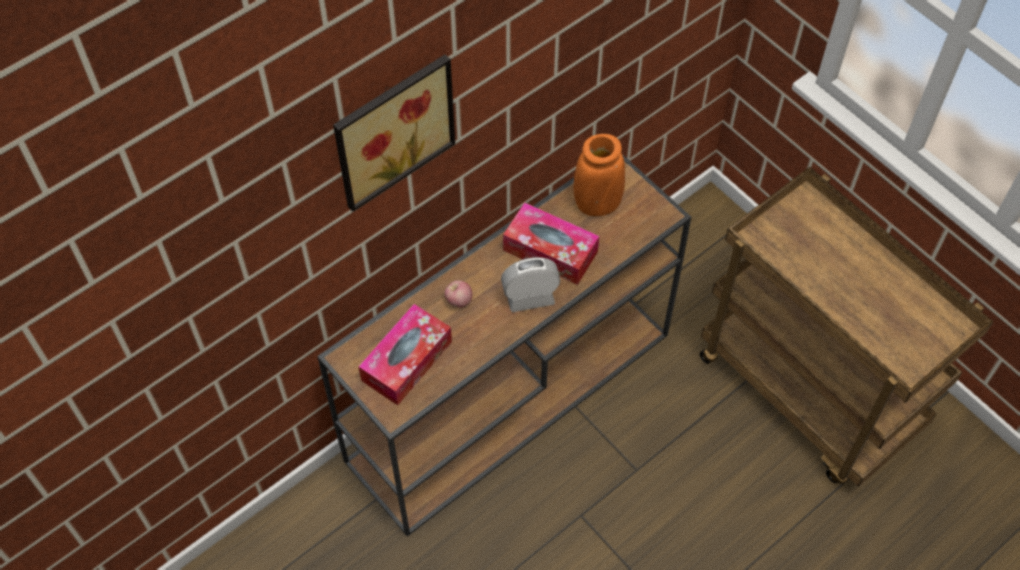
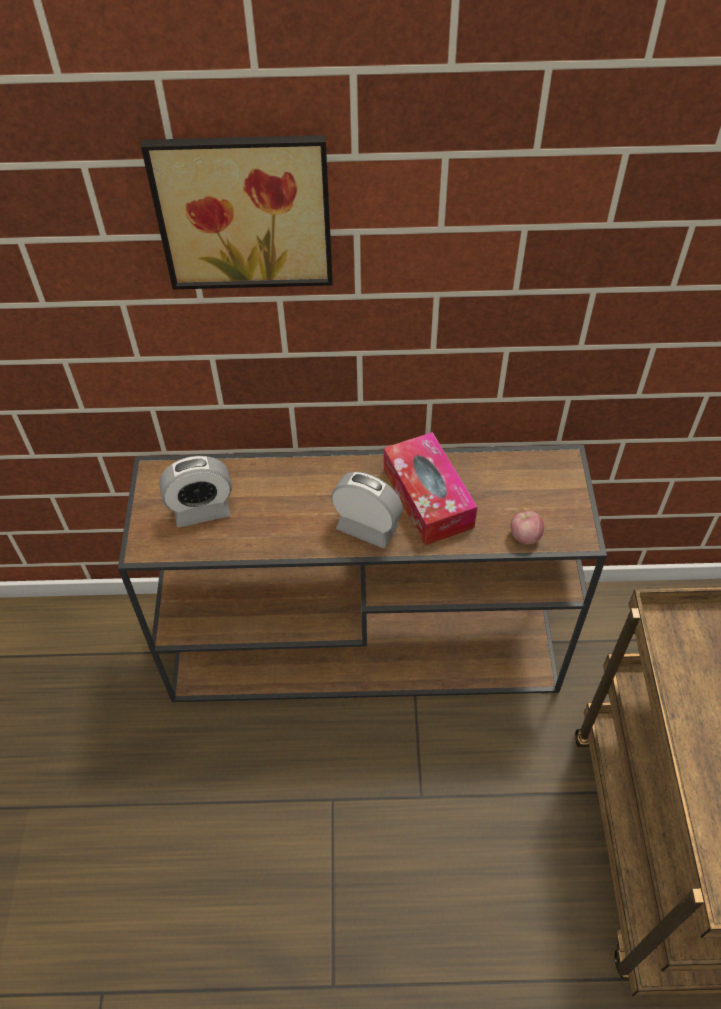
camera: 40 degrees right, 5 degrees down
(407, 361) = (201, 510): tissue box -> alarm clock
(458, 301) = (299, 488): apple -> apple (524, 536)
(597, 204) = (516, 483): orange vase -> none

